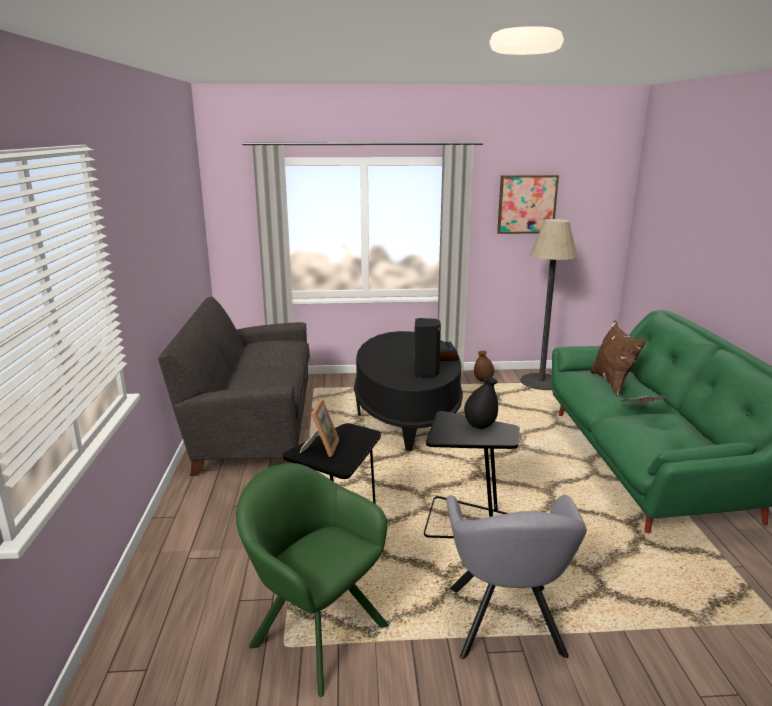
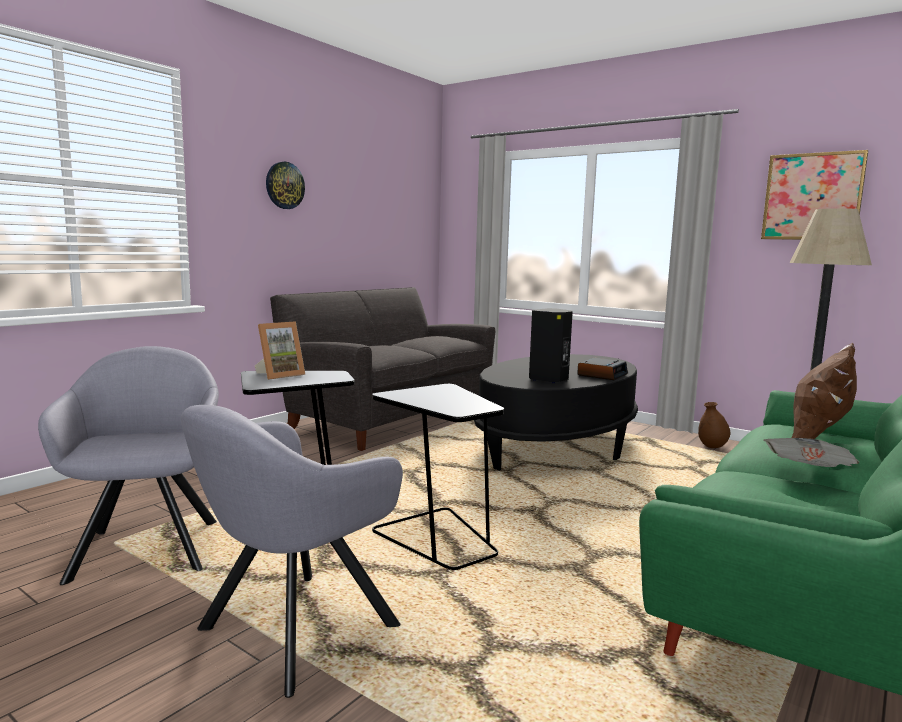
camera: 40 degrees right, 10 degrees down
(146, 237) = (284, 185): none -> wall clock
(314, 631) = (149, 545): green armchair -> grey armchair
(480, 425) = (460, 398): black vase -> none

